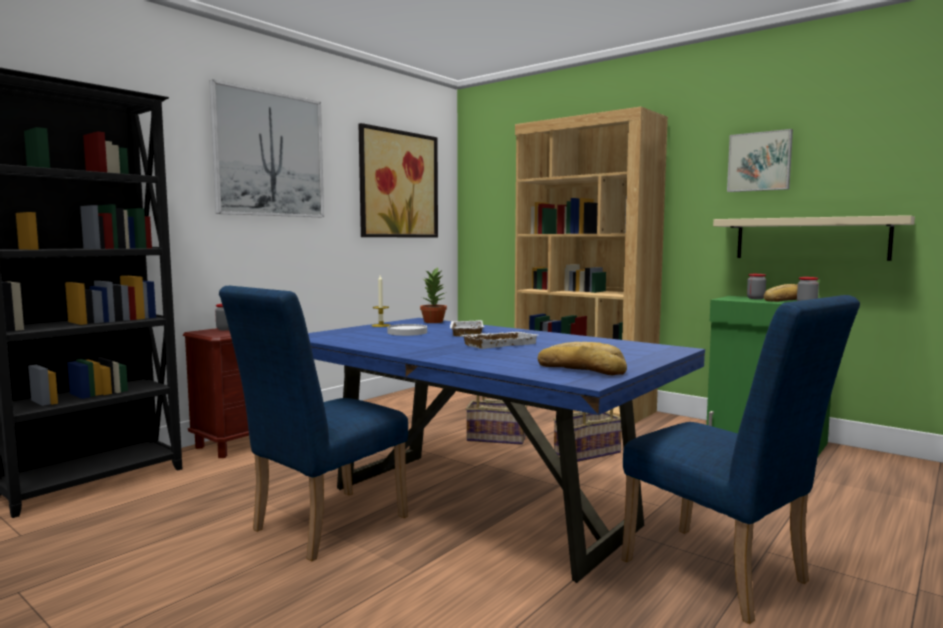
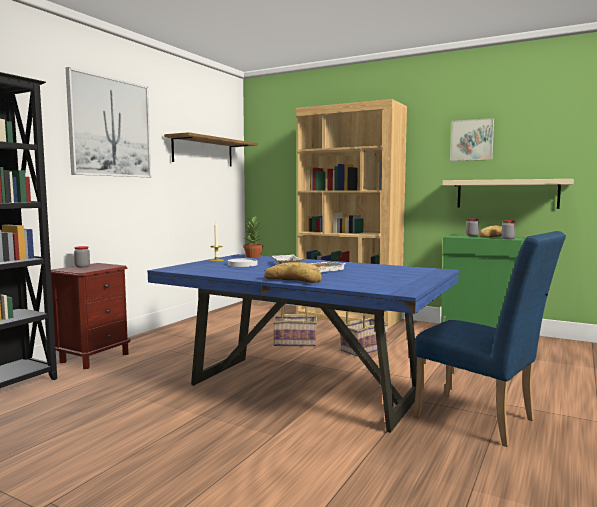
camera: 10 degrees left, 0 degrees up
(321, 526) = (191, 411): blue chair -> none
(398, 184) = (203, 152): picture -> shelf
(581, 369) = (391, 285): bread -> bread (293, 280)

